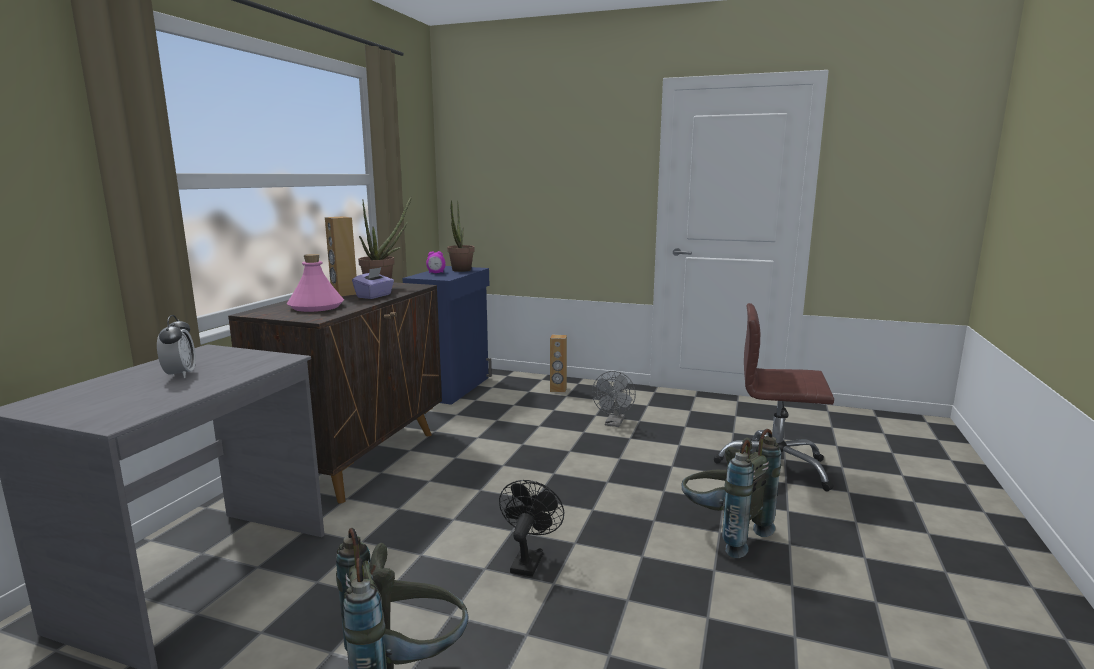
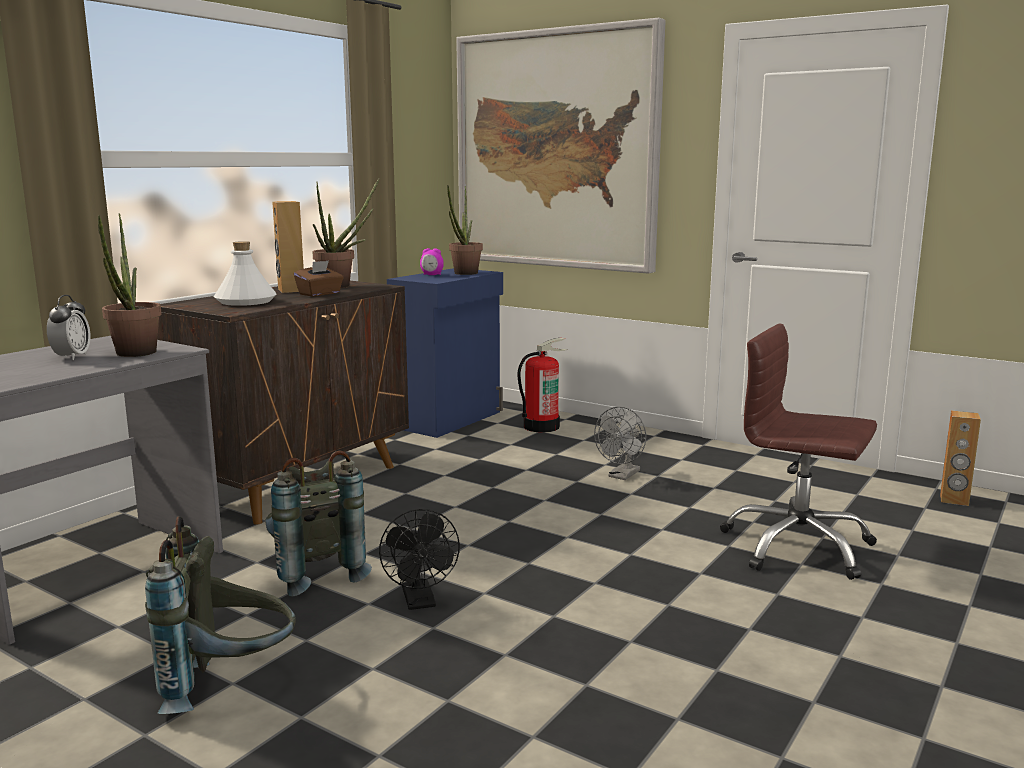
camera: 15 degrees right, 0 degrees up
(242, 367) = (133, 354): none -> potted plant
(316, 307) = (246, 301): pink bottle -> white bottle
(374, 296) = (320, 294): purple tissue box -> brown tissue box
(526, 172) = (556, 150): none -> picture
(528, 387) = (541, 426): none -> fire extinguisher
(528, 560) = (420, 602): black fan -> black fan turned 135 degrees clockwise
(558, 389) = (577, 432): brown speaker -> brown speaker (954, 500)
(722, 533) = (671, 606): grey backpack -> grey backpack (314, 573)

